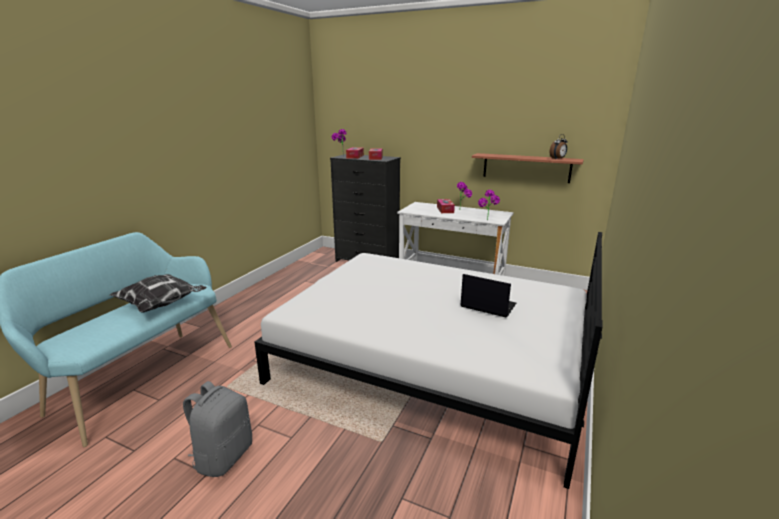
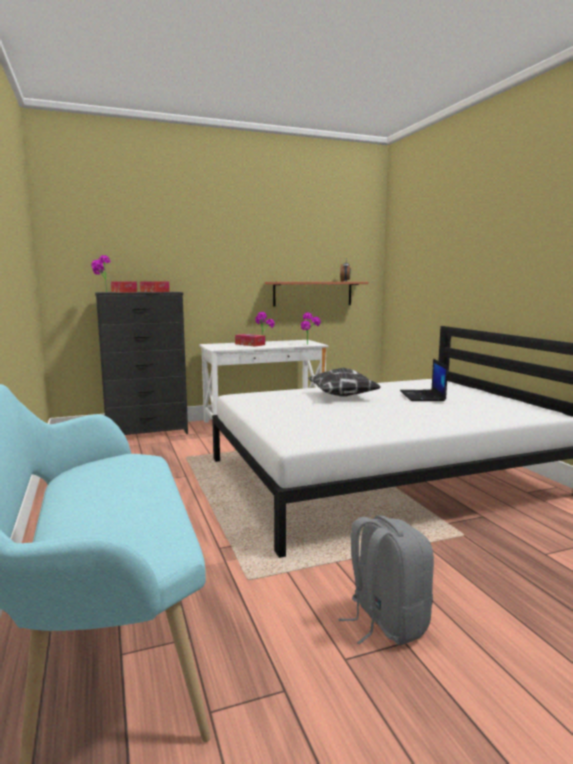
camera: 45 degrees left, 10 degrees down
(162, 305) = (137, 481): pillow -> pillow (343, 396)
(487, 305) = (423, 396): laptop -> laptop turned 75 degrees counterclockwise

